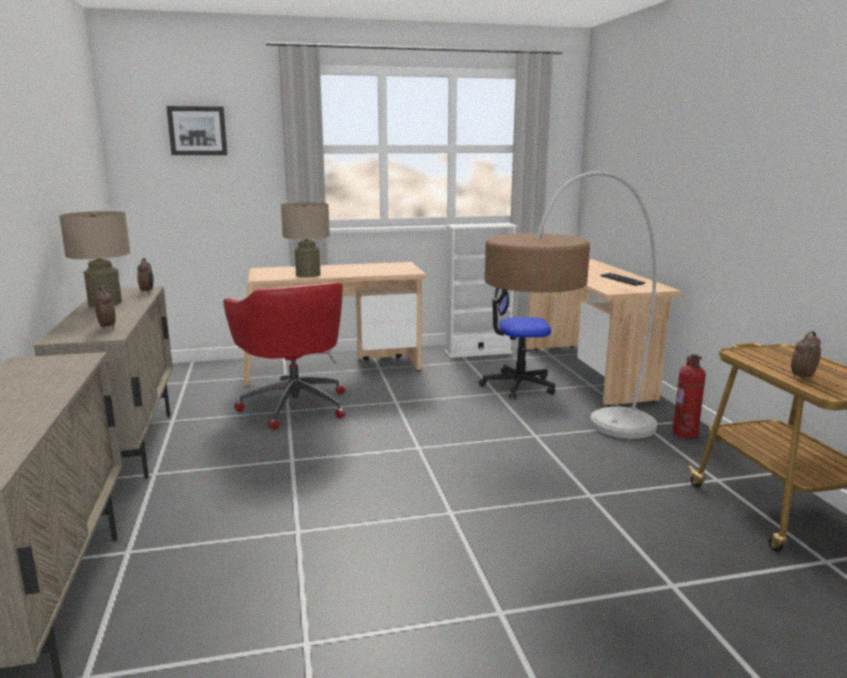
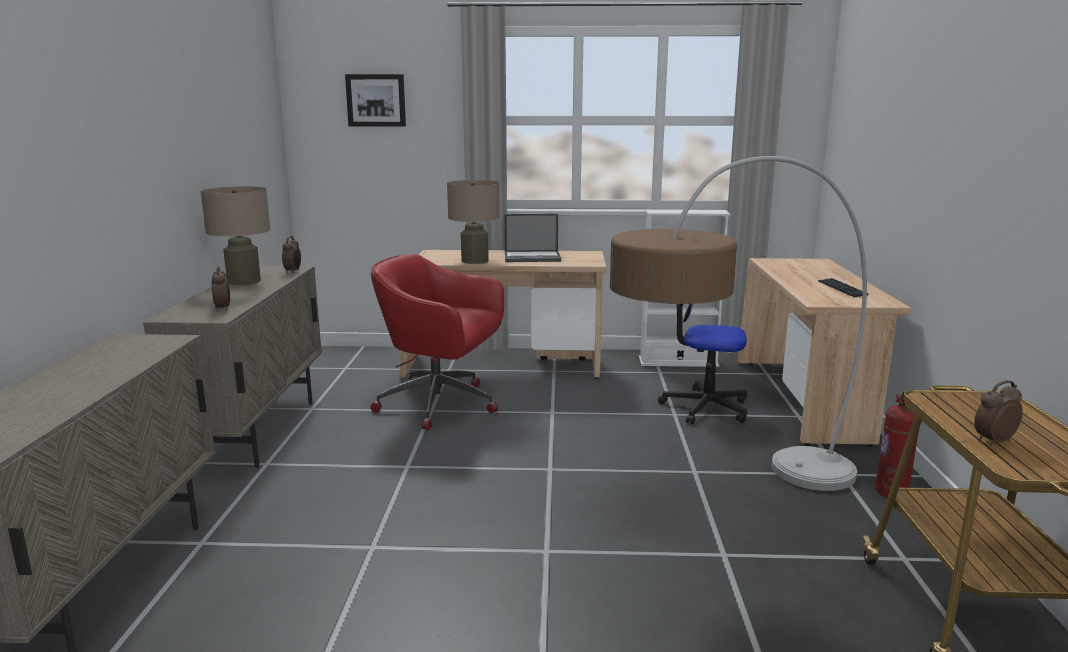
camera: 15 degrees right, 0 degrees up
(294, 405) = (441, 405): red office chair -> red office chair turned 120 degrees clockwise
(357, 269) = (533, 257): none -> laptop

